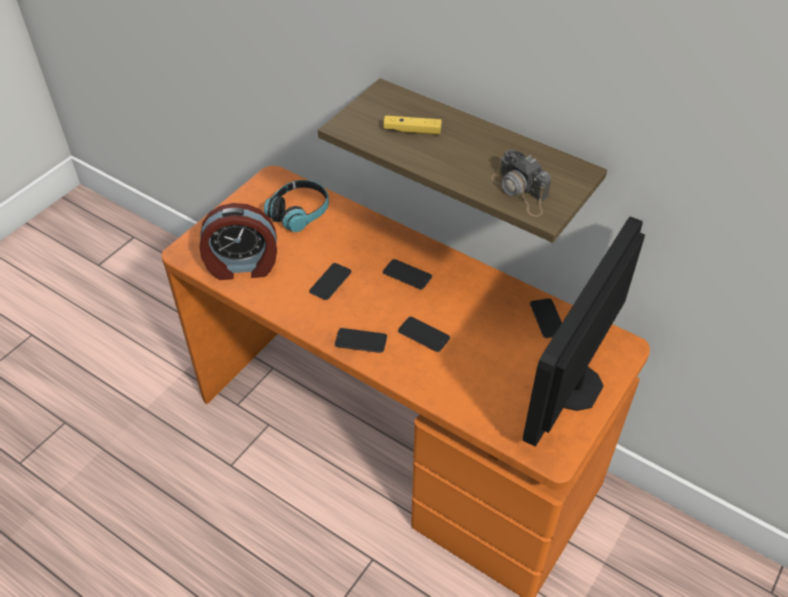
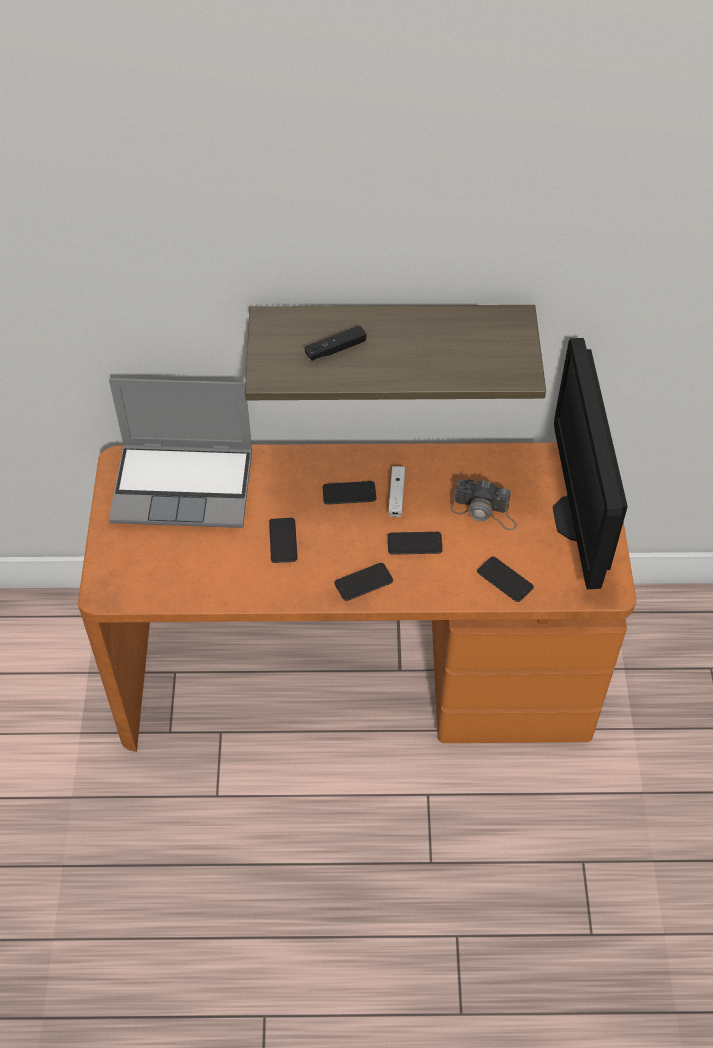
camera: 35 degrees left, 5 degrees up
(242, 266) = (180, 573): alarm clock -> none
(299, 213) = (185, 485): headphones -> laptop
(412, 131) = (335, 349): yellow game controller -> black game controller
(441, 294) = (396, 495): none -> white game controller
(521, 191) = (485, 363): camera -> camera (484, 511)
(547, 318) = (507, 467): phone -> phone (505, 579)

